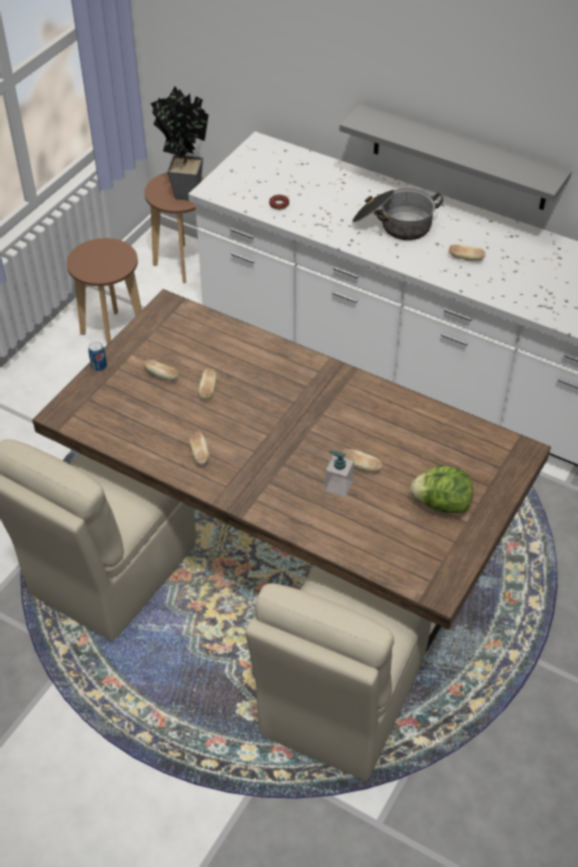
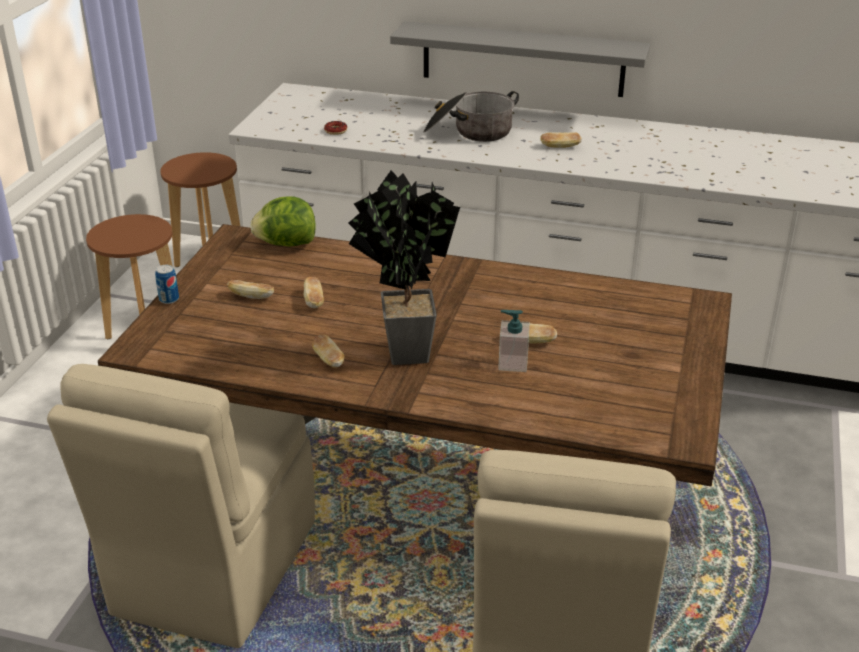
camera: 15 degrees left, 15 degrees down
(183, 191) = (206, 168): potted plant -> potted plant (400, 351)
(441, 504) = (641, 360): lettuce -> lettuce (286, 244)

